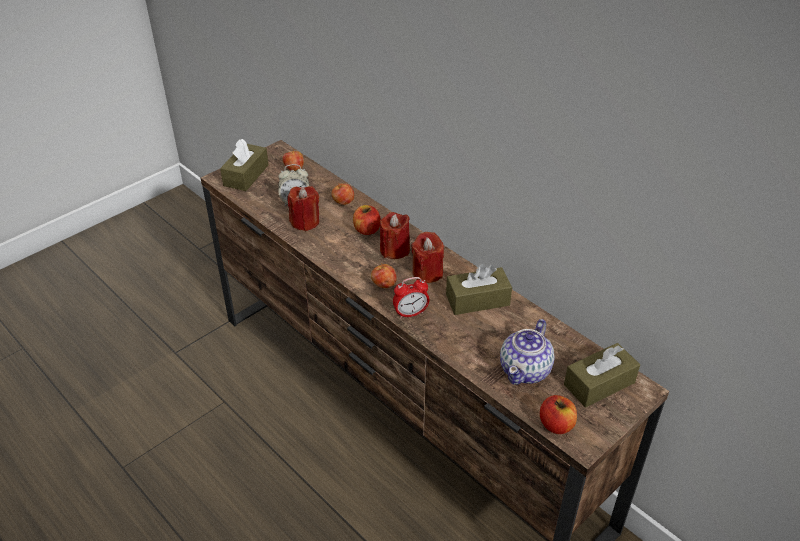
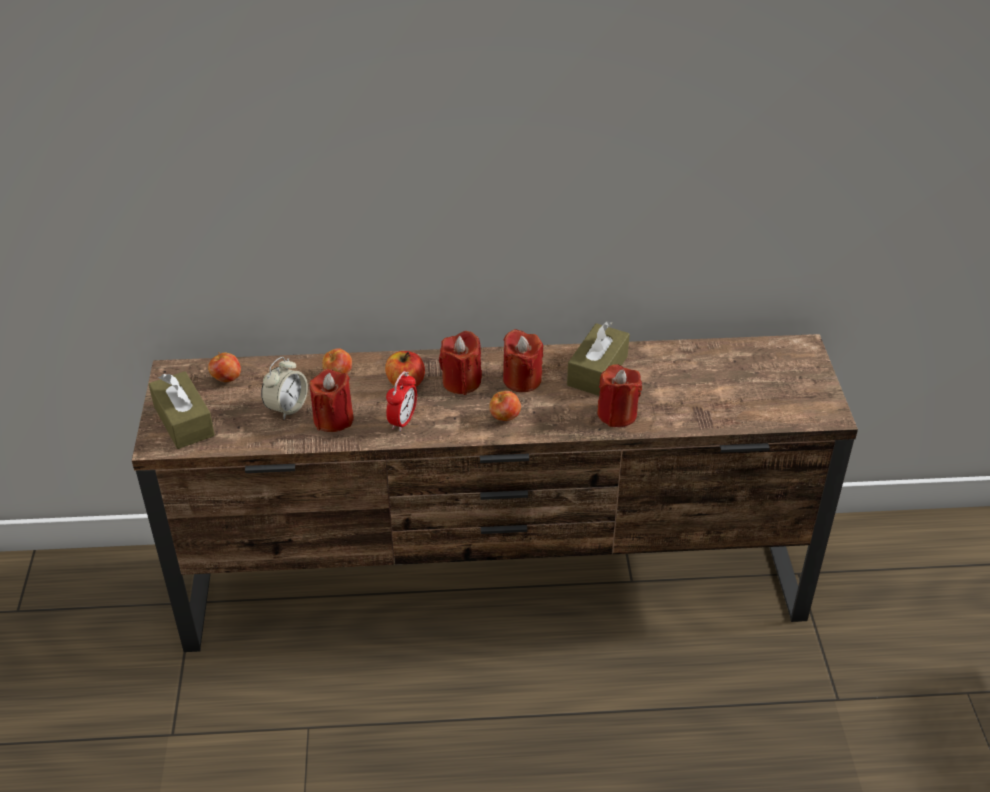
camera: 50 degrees left, 0 degrees up
(410, 313) = (566, 423): alarm clock -> alarm clock (403, 421)
(446, 331) = (617, 414): none -> red candle
(525, 370) = (716, 395): teapot -> none
(556, 425) = (796, 416): apple -> none
(599, 384) = (775, 364): brown tissue box -> none

